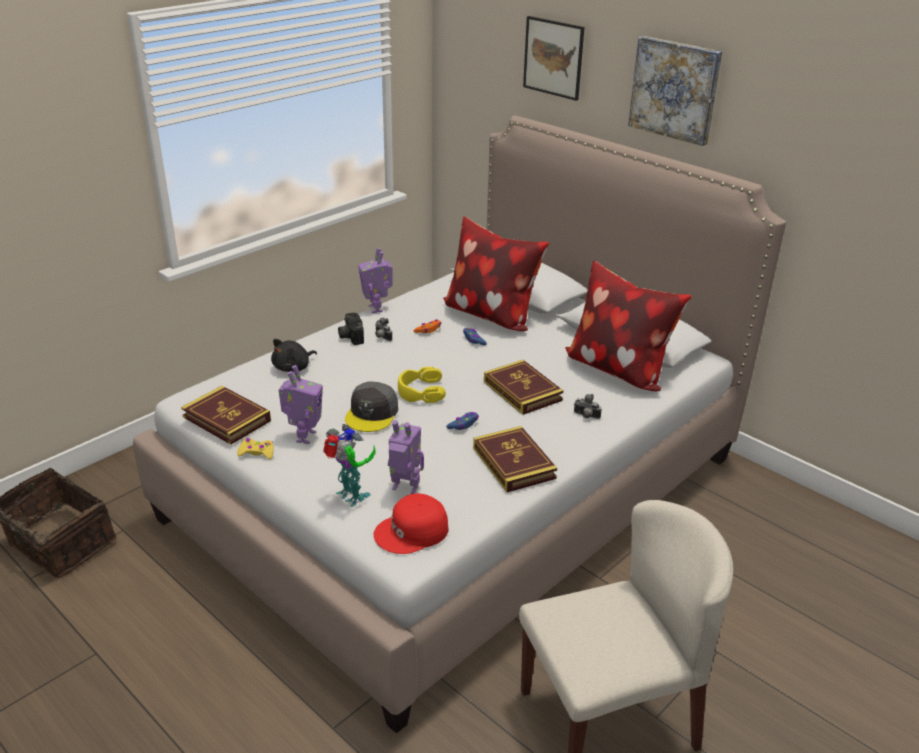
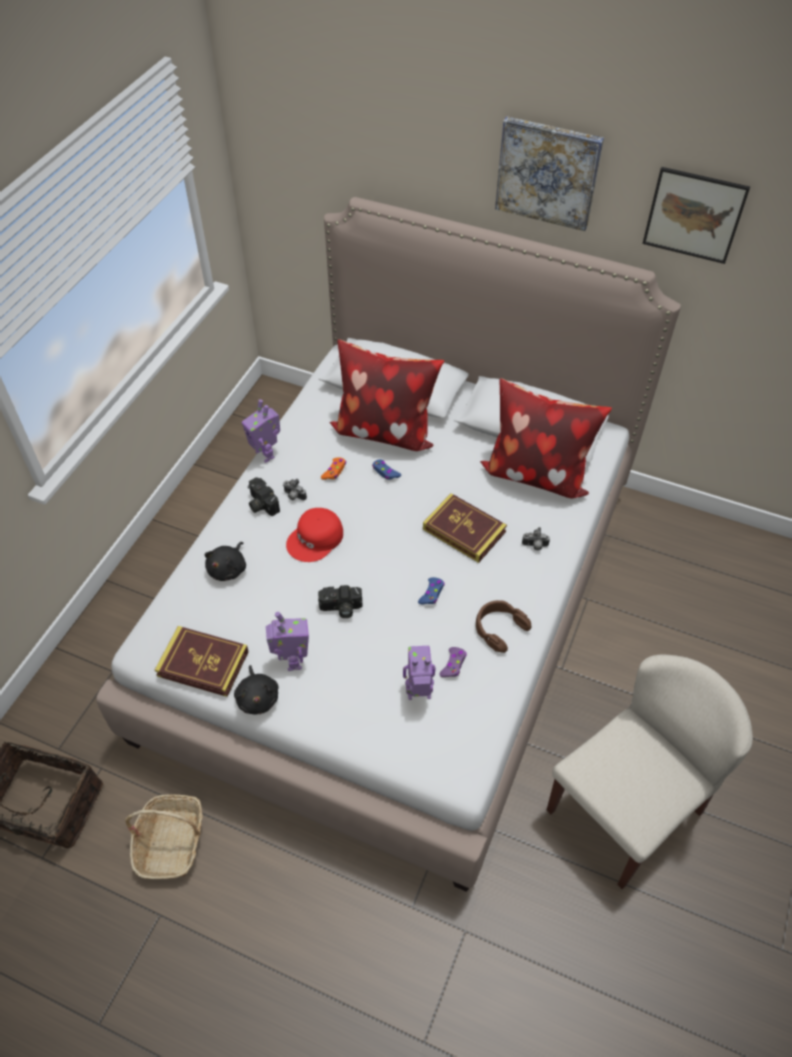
camera: 20 degrees left, 20 degrees up
(143, 601) = (171, 842): none -> basket
(257, 453) = (258, 697): yellow game controller -> black plush toy
(351, 497) = (377, 723): toy robot -> none
(372, 413) = (341, 608): grey cap -> camera
(412, 532) = (452, 745): red cap -> red cap (316, 539)
(420, 391) = (371, 562): yellow headphones -> none
(451, 477) = (453, 665): none -> purple game controller
(513, 463) = (499, 628): book -> brown headphones
(553, 57) = (392, 132): picture -> picture (694, 215)

